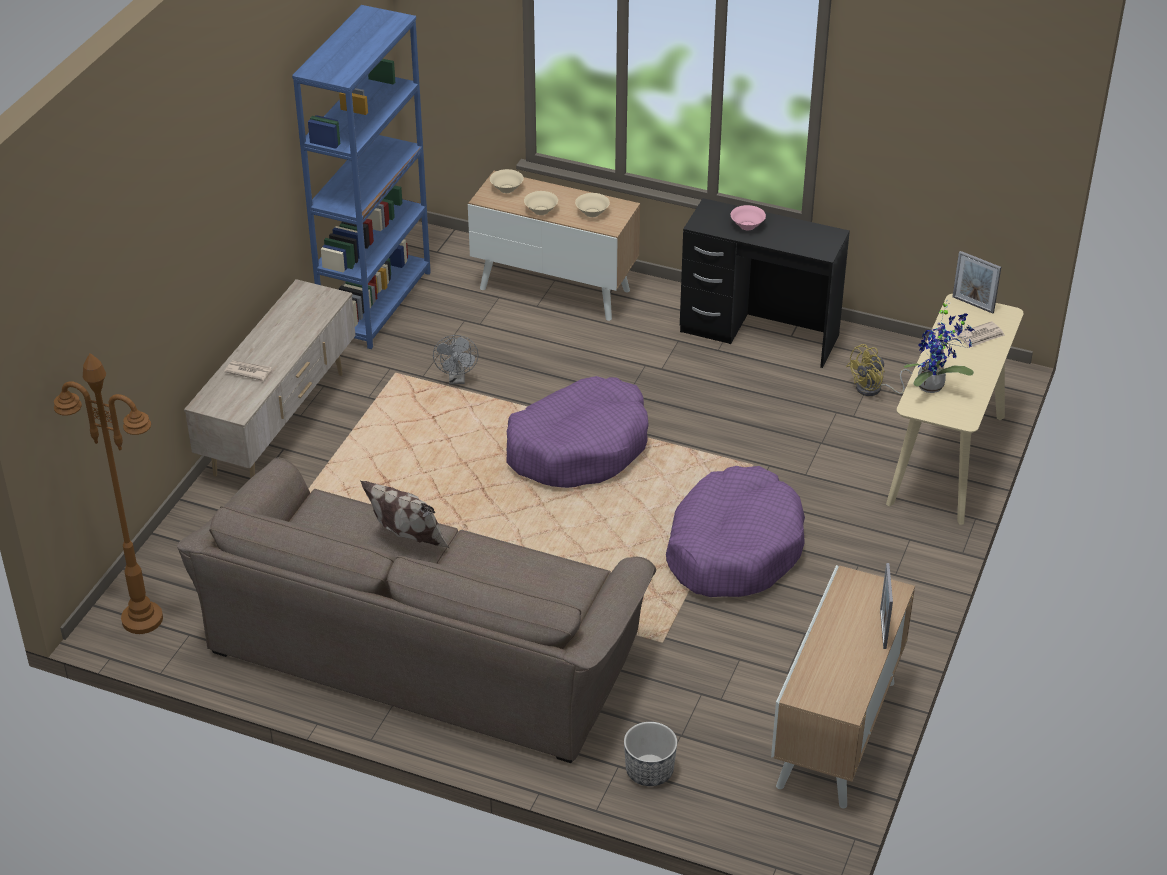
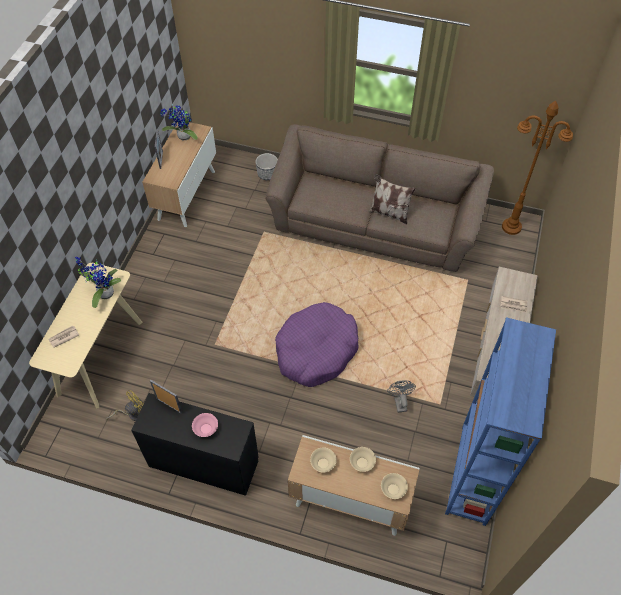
camera: 175 degrees right, 15 degrees up
(733, 548) = (228, 287): purple dog bed -> none
(842, 678) = (183, 137): none -> potted plant
(973, 304) = (60, 366): picture frame -> picture frame (169, 405)

